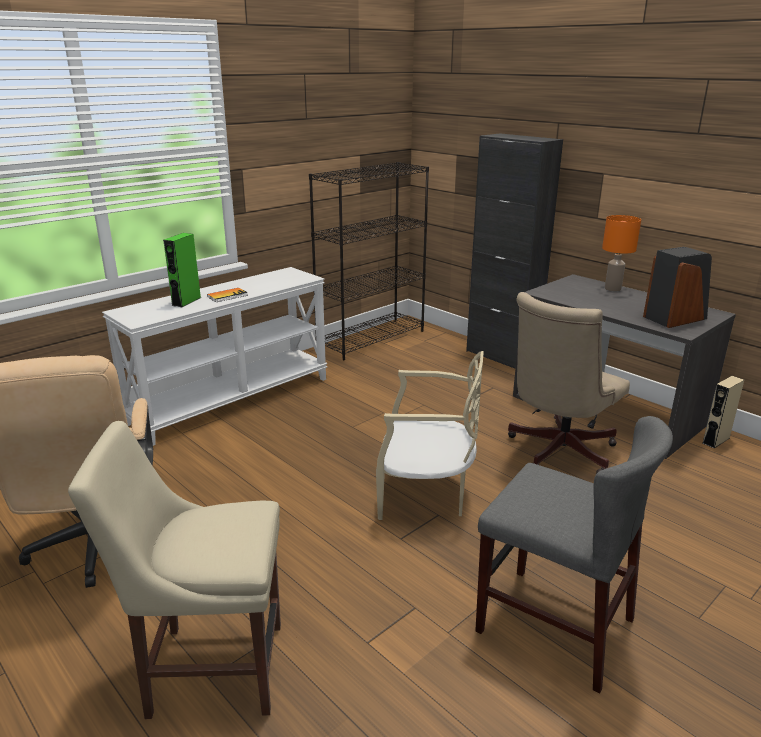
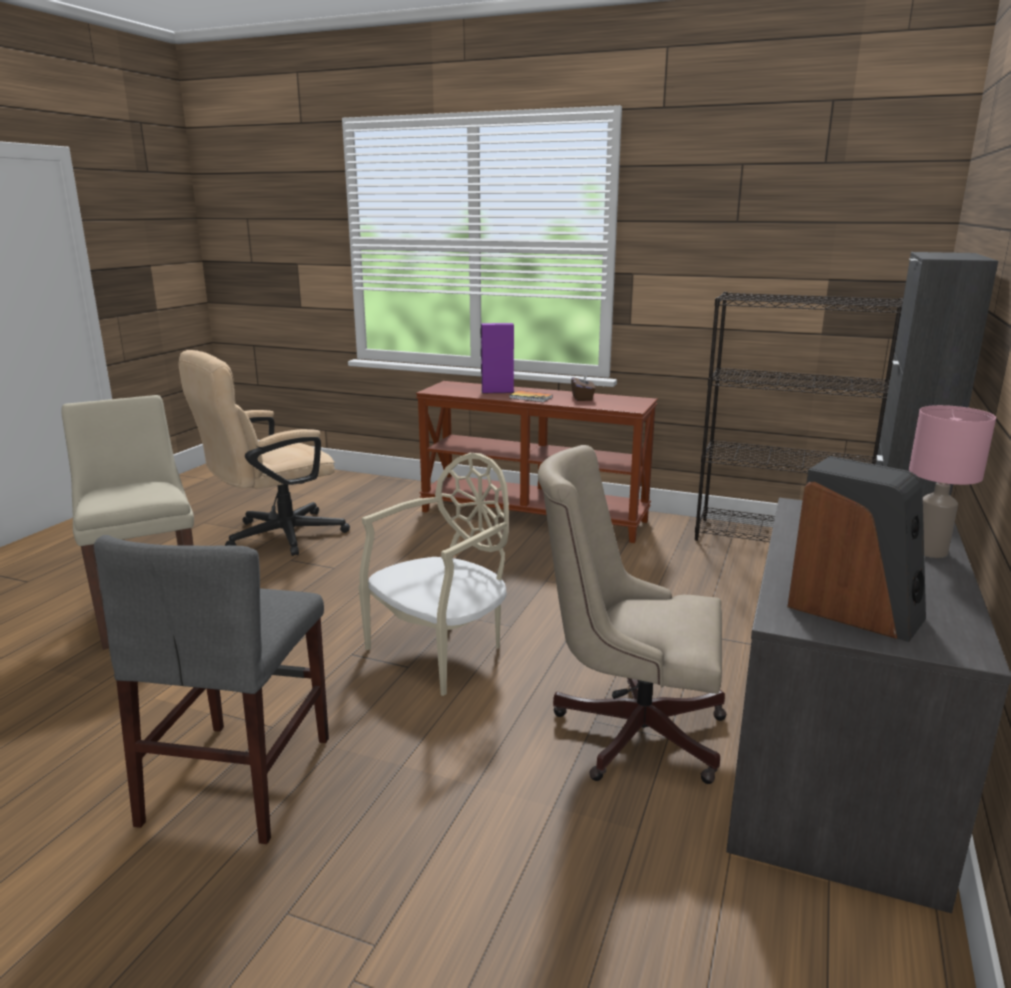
camera: 65 degrees right, 5 degrees down
(186, 301) = (497, 391): green speaker -> purple speaker
(231, 400) = (534, 516): white console table -> brown console table
(256, 283) = (582, 398): none -> brown tissue box
(425, 494) = (442, 651): beige chair -> beige chair turned 120 degrees counterclockwise
(612, 289) = (930, 551): orange table lamp -> pink table lamp
(716, 440) = (885, 927): beige speaker -> none

